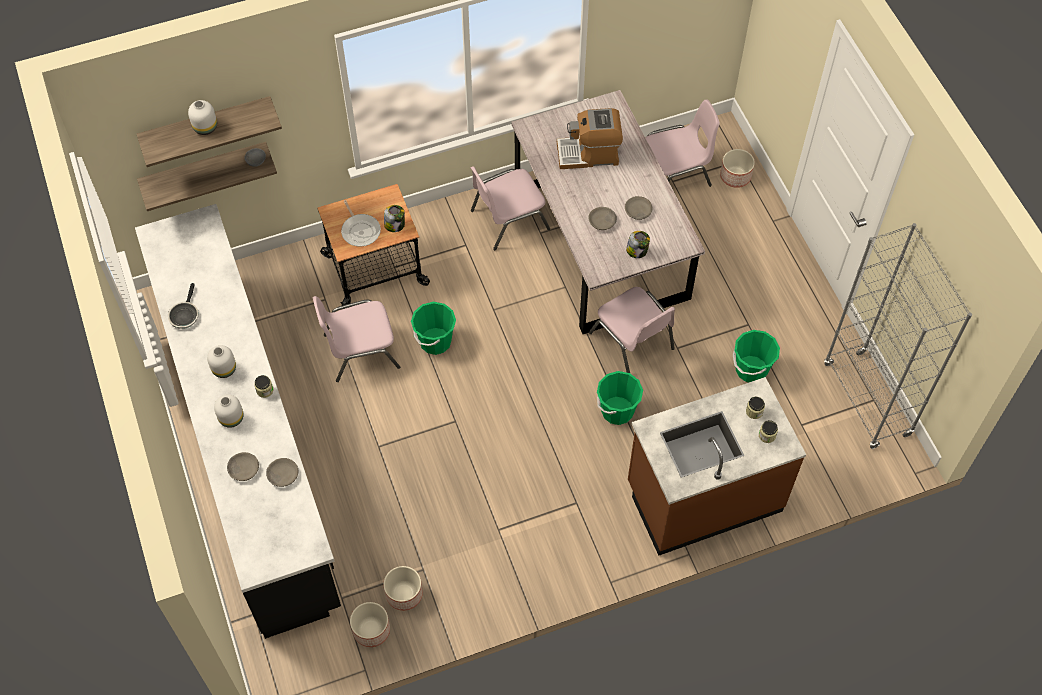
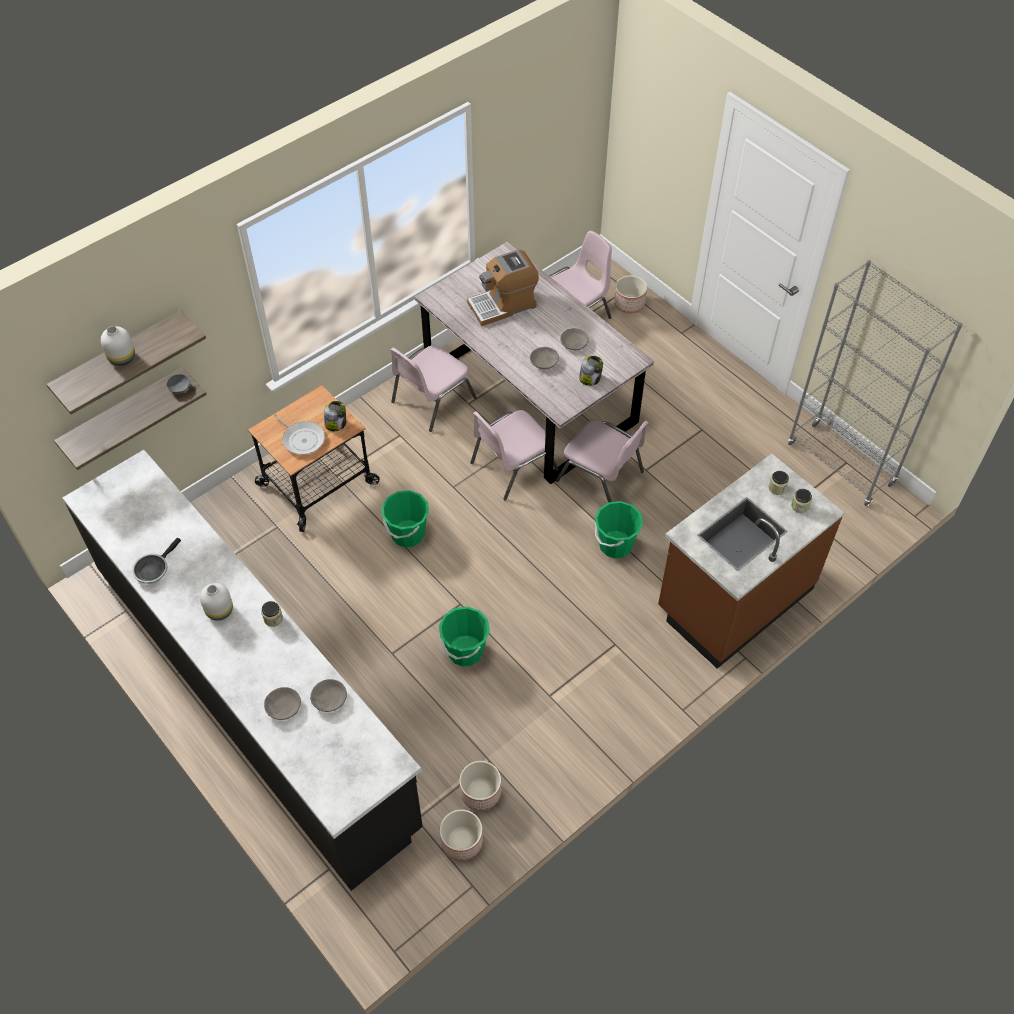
camera: 20 degrees left, 5 degrees down
(184, 315) = (153, 569): frying pan -> frying pan turned 45 degrees clockwise
(231, 417) = (247, 657): white vase -> none
(360, 350) = (334, 565): pink chair -> pink chair (512, 466)
(751, 369) = (723, 469): green bucket -> green bucket (465, 651)

